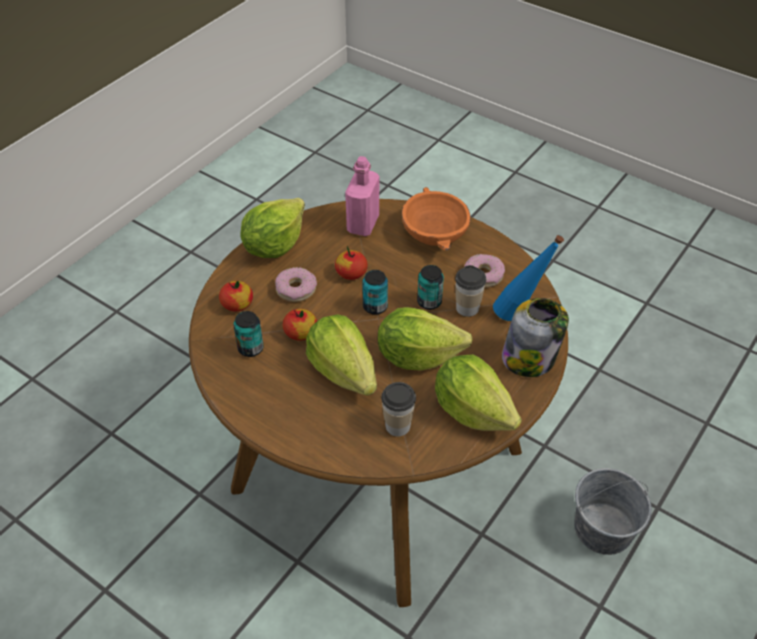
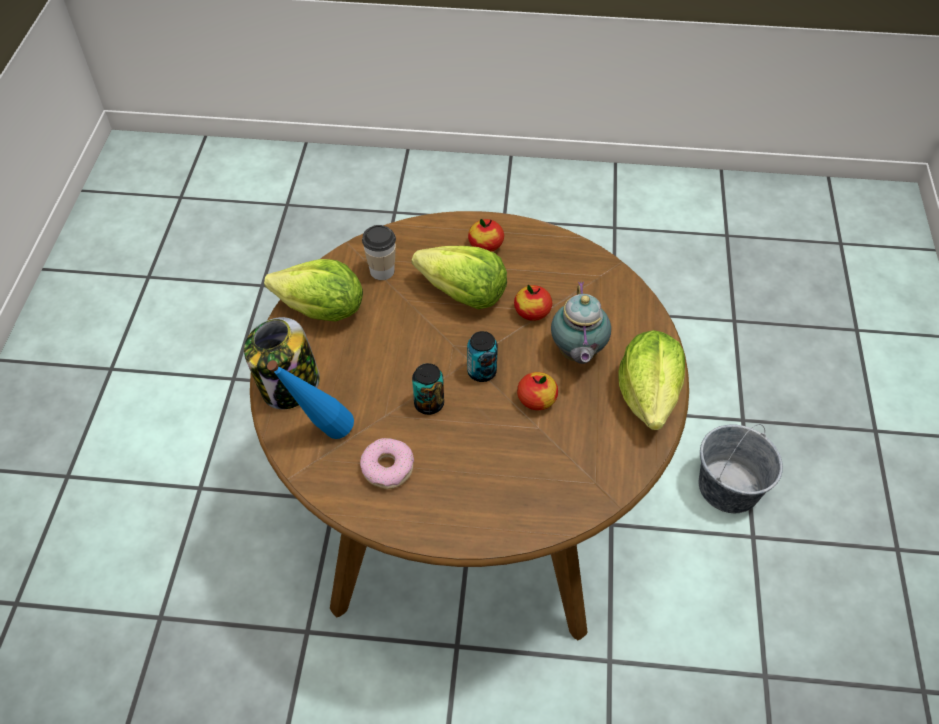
camera: 150 degrees right, 5 degrees up
(237, 304) = (618, 312): apple -> apple (486, 245)
(250, 348) = (564, 278): can -> none
(296, 289) = (577, 354): donut -> teapot
(363, 224) = (577, 474): pink bottle -> none
(417, 356) = (403, 339): lettuce -> none
(433, 232) = (484, 505): orange bowl -> none
(467, 308) = (383, 415): cup -> none
(603, 529) = (214, 564): grey bucket -> grey bucket (728, 487)

